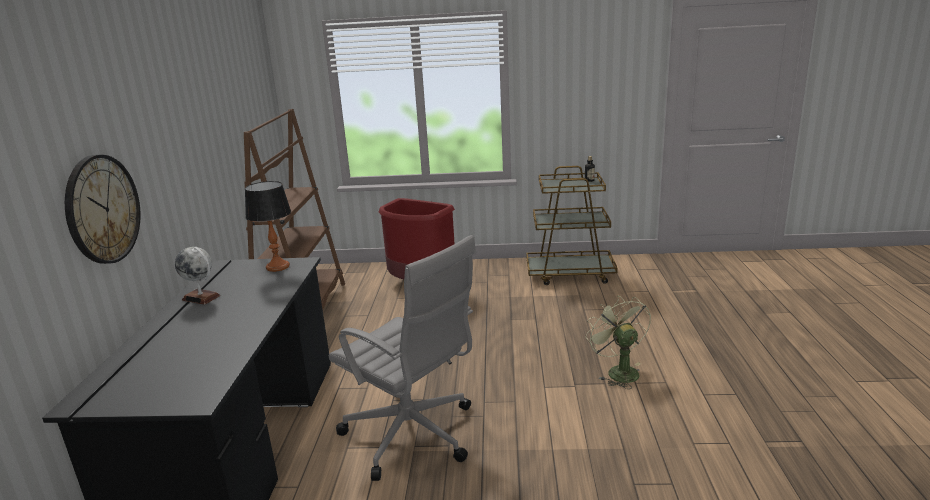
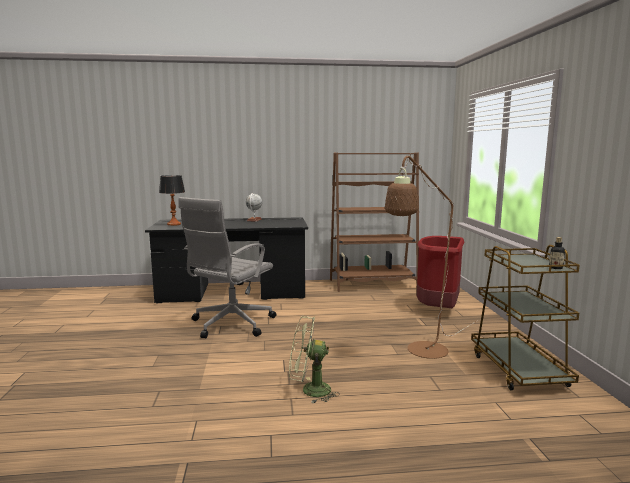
camera: 80 degrees right, 10 degrees down
(102, 209) = (226, 163): wall clock -> none
(277, 267) = (292, 223): table lamp -> table lamp (174, 224)
(534, 306) = (422, 353): none -> brown floor lamp
(618, 371) = (309, 391): green fan -> green fan turned 150 degrees counterclockwise

